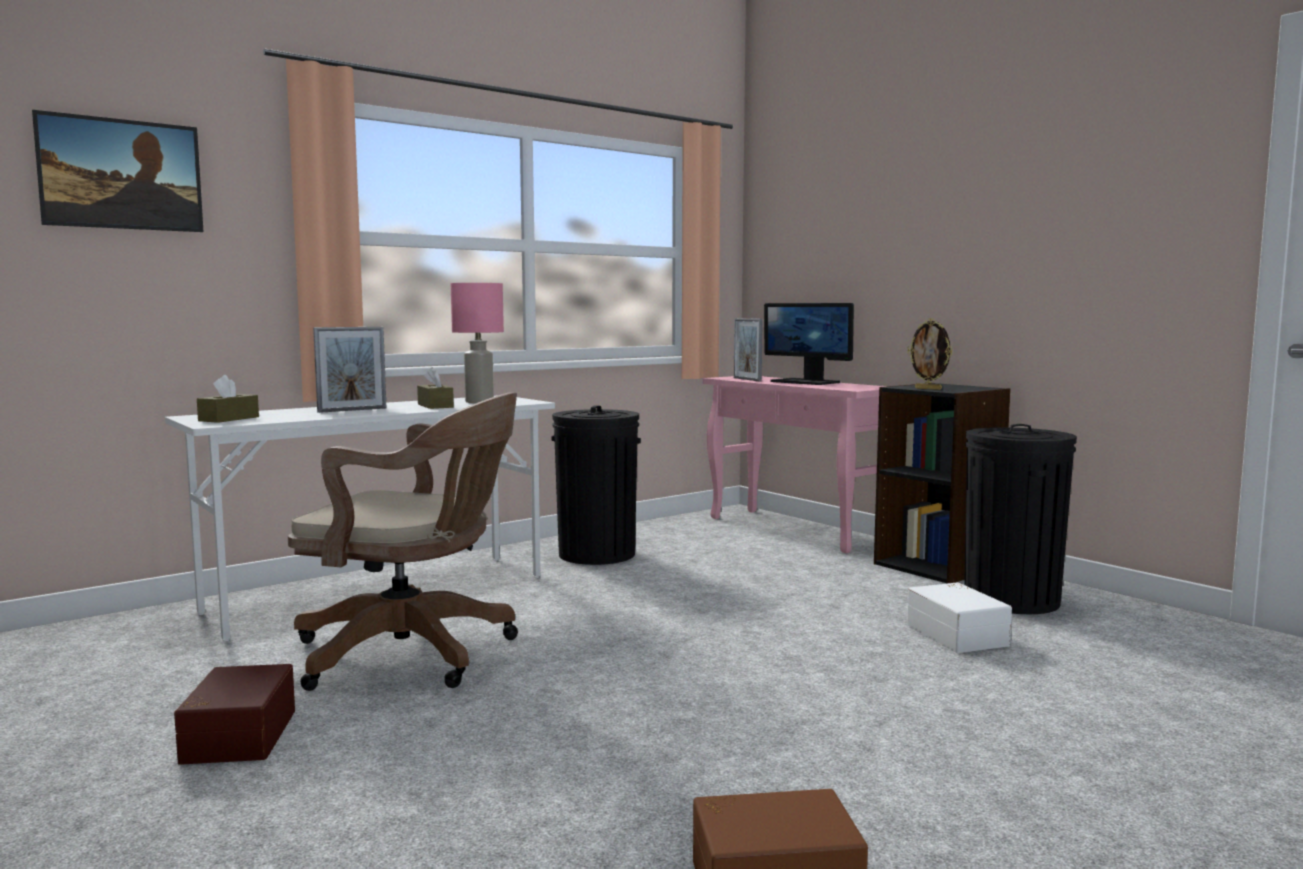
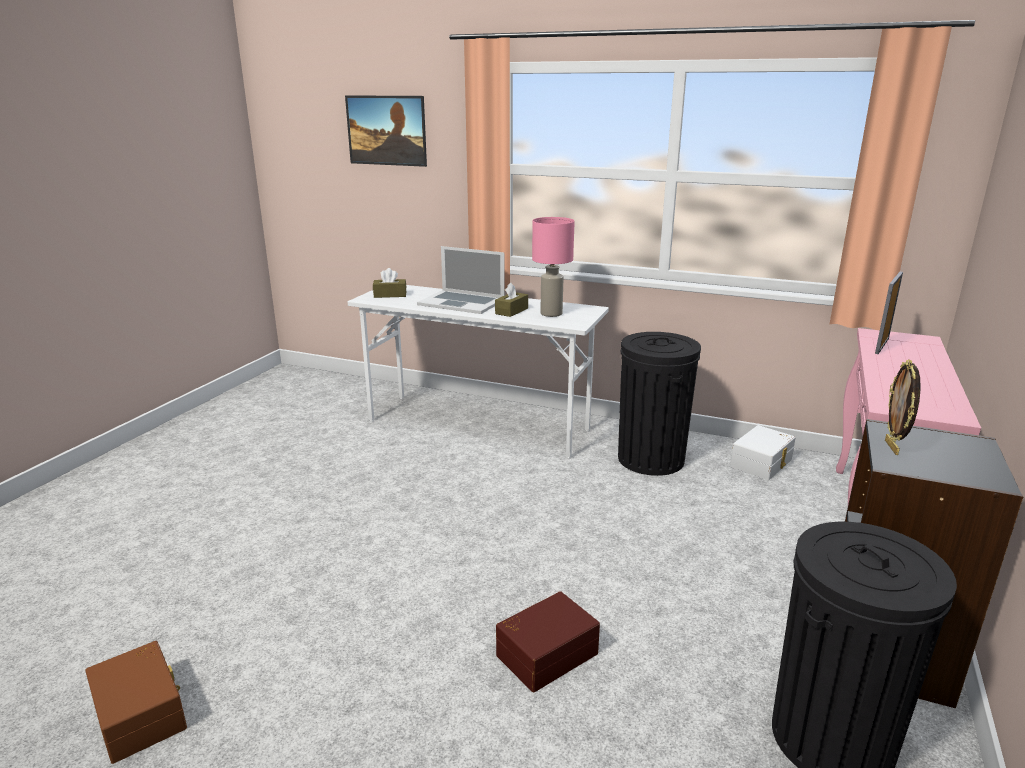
camera: 60 degrees right, 15 degrees up
(236, 736) = (259, 477): brown storage box -> brown storage box (545, 653)
(352, 410) = (462, 302): picture frame -> laptop
(415, 654) = (392, 475): brown office chair -> none
(806, 382) = (920, 372): monitor -> none
(958, 635) = (659, 714): white storage box -> white storage box (762, 463)

